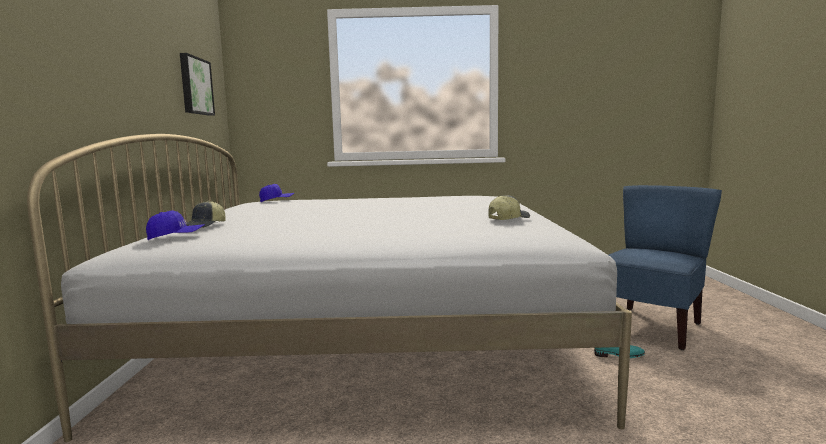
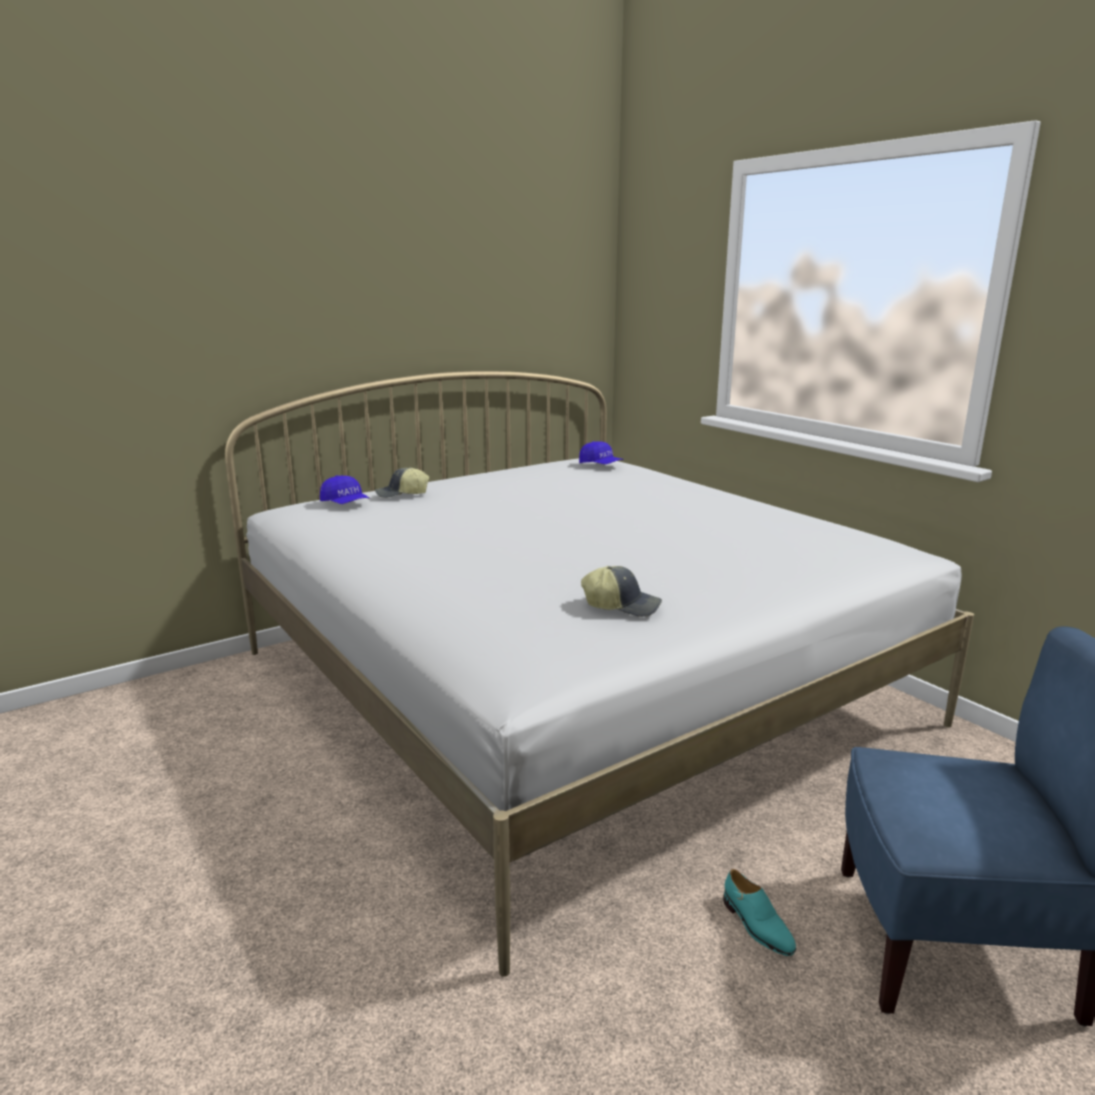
camera: 55 degrees right, 10 degrees up
(195, 86) = (529, 300): picture -> none

